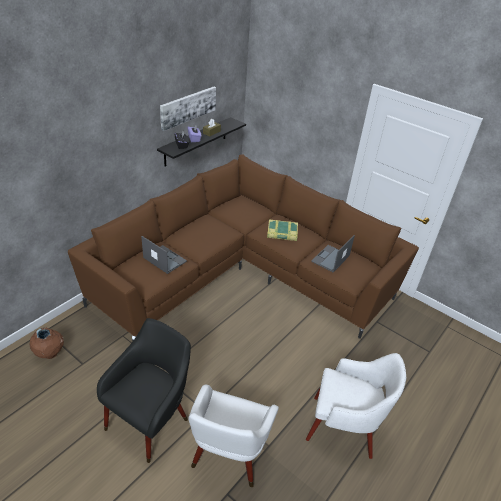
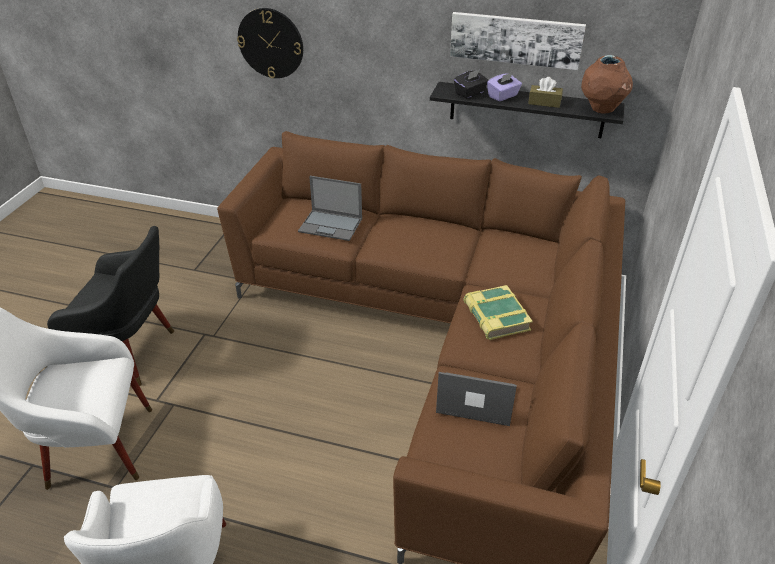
camera: 70 degrees right, 0 degrees up
(50, 354) = (199, 243): brown vase -> brown vase (601, 109)
(56, 178) = (271, 43): none -> wall clock
(164, 259) = (331, 225): laptop -> laptop turned 90 degrees clockwise

